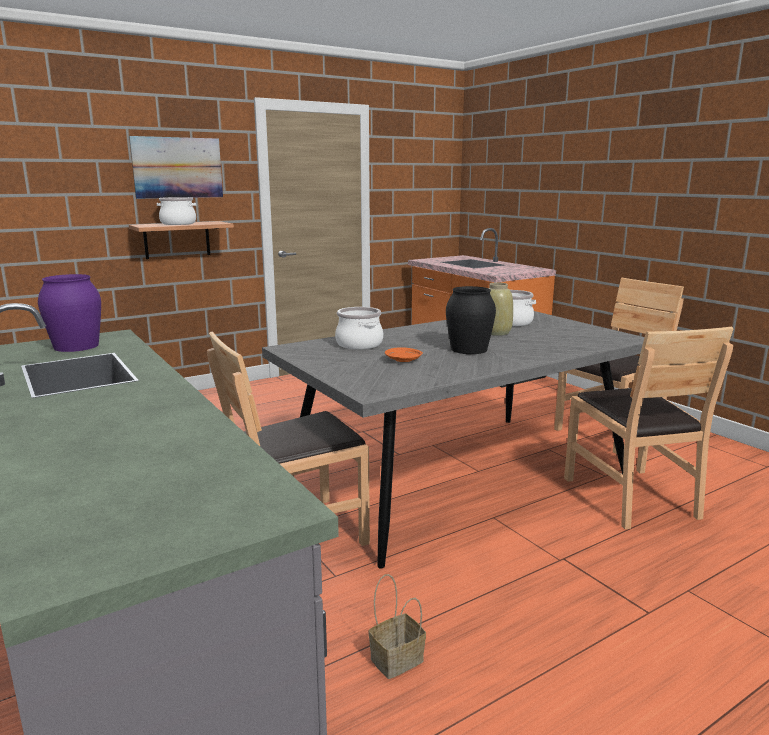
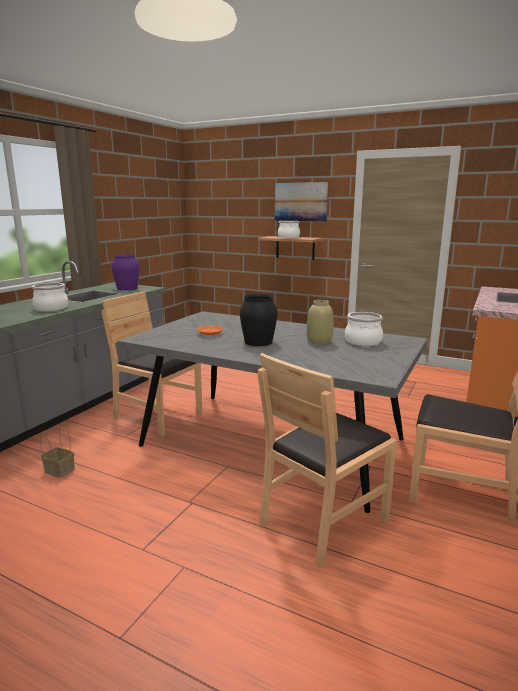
camera: 60 degrees right, 0 degrees up
(358, 344) = (233, 322): cooking pot -> cooking pot (51, 308)

